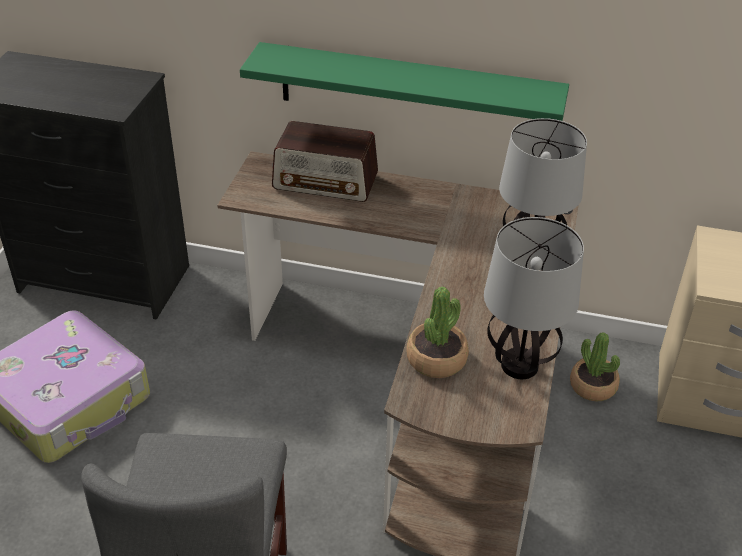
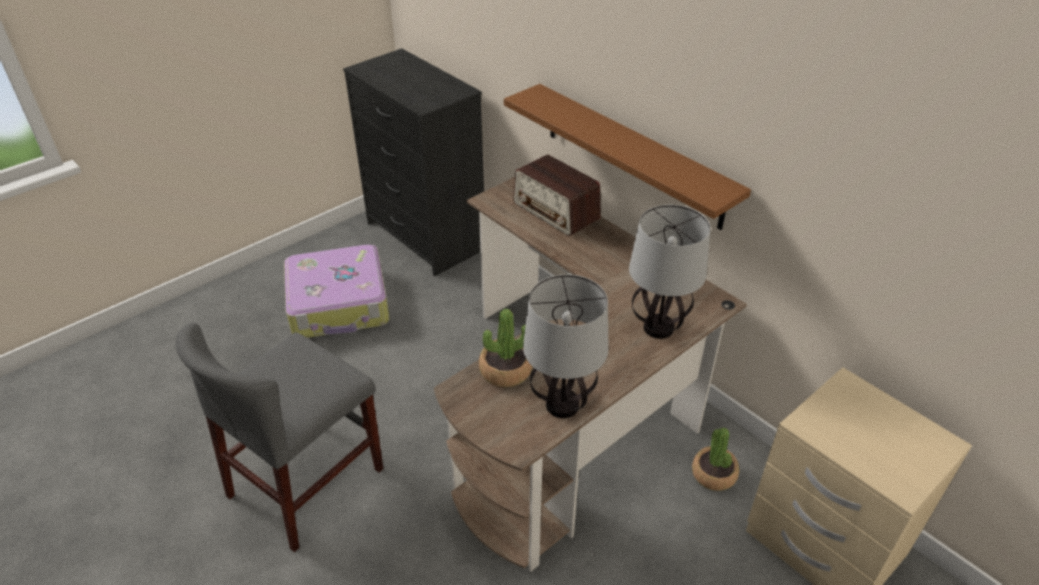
camera: 35 degrees right, 0 degrees up
(408, 90) = (632, 155): green shelf -> brown shelf

